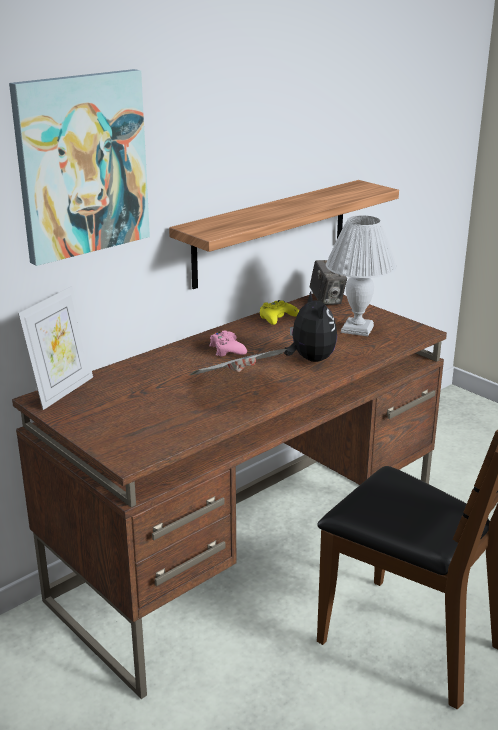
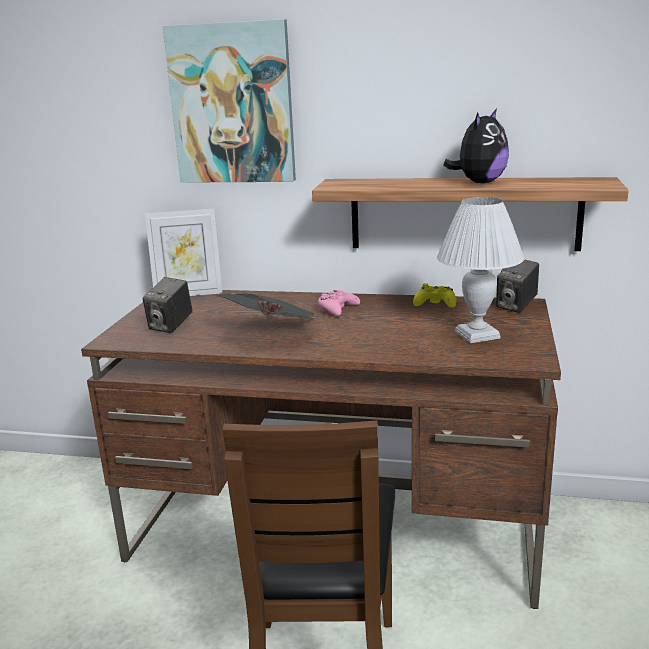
camera: 55 degrees right, 5 degrees down
(141, 422) = (171, 326): none -> camera
(310, 359) = (372, 338): plush toy -> plush toy (479, 182)

